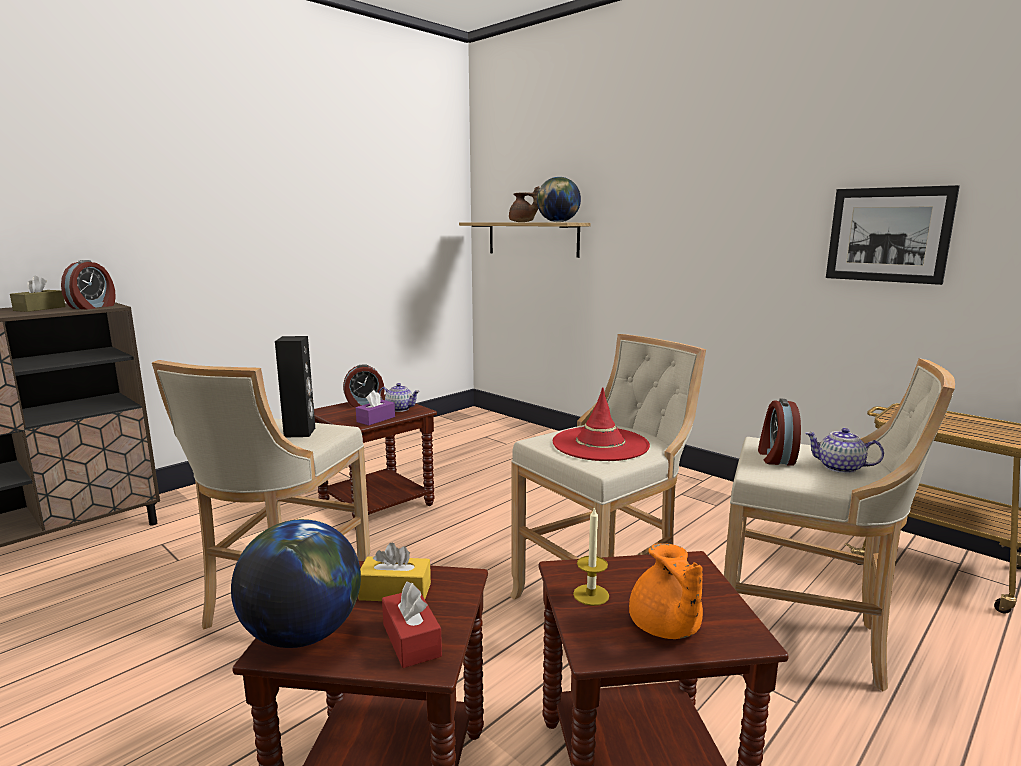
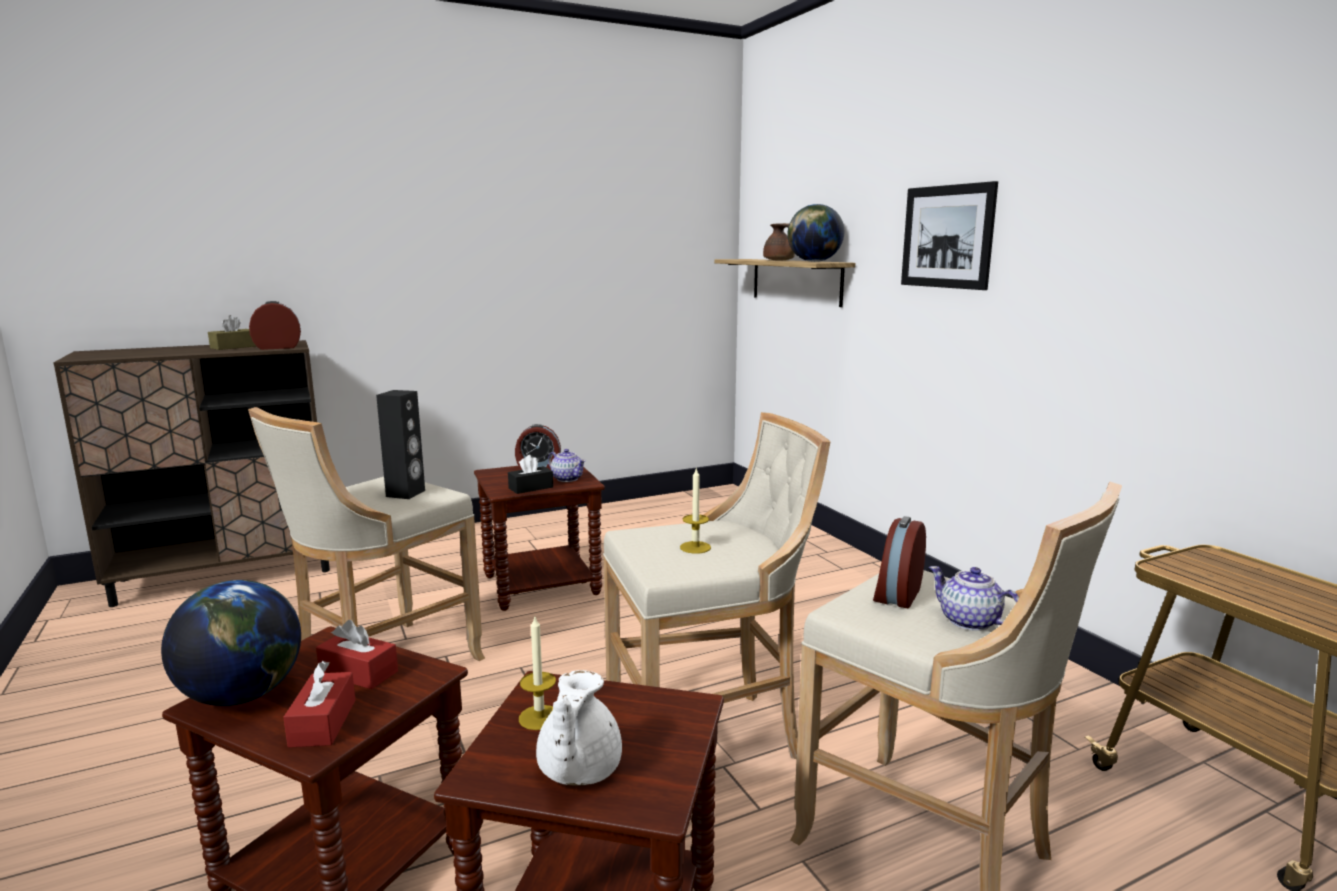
camera: 20 degrees right, 0 degrees up
(93, 307) = (277, 347): alarm clock -> alarm clock turned 150 degrees counterclockwise
(376, 419) = (531, 488): purple tissue box -> black tissue box
(395, 591) = (358, 673): yellow tissue box -> red tissue box
(600, 444) = (695, 547): red hat -> candle
(665, 627) = (577, 770): orange teapot -> white teapot
(888, 235) = (1212, 292): picture -> picture (947, 237)

